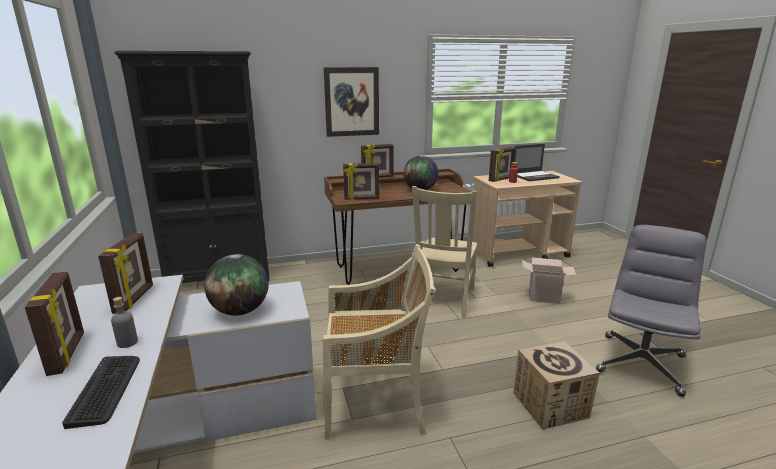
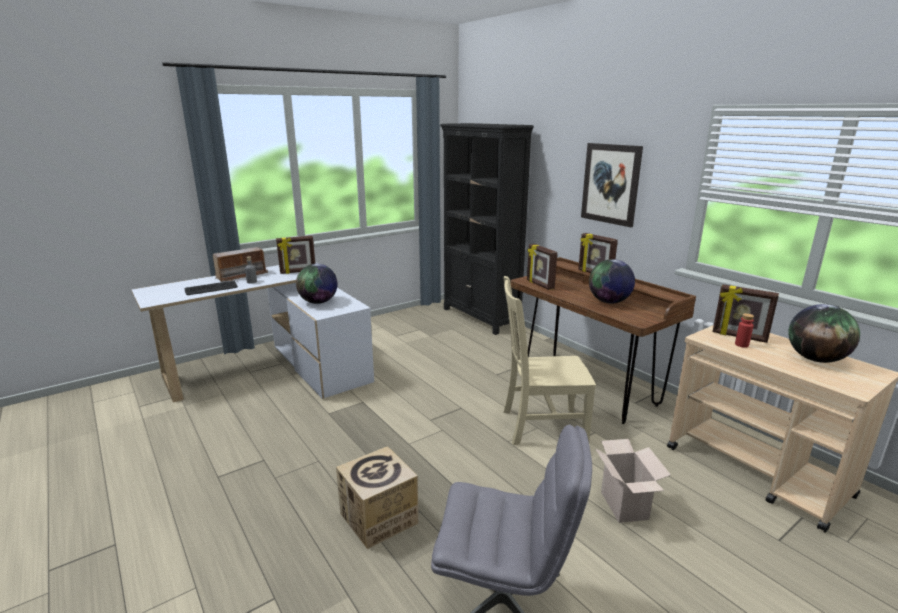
camera: 70 degrees right, 0 degrees up
(68, 353) = (241, 276): picture frame -> radio
(376, 401) = (351, 419): beige chair -> none
(535, 176) = (816, 359): laptop -> globe

